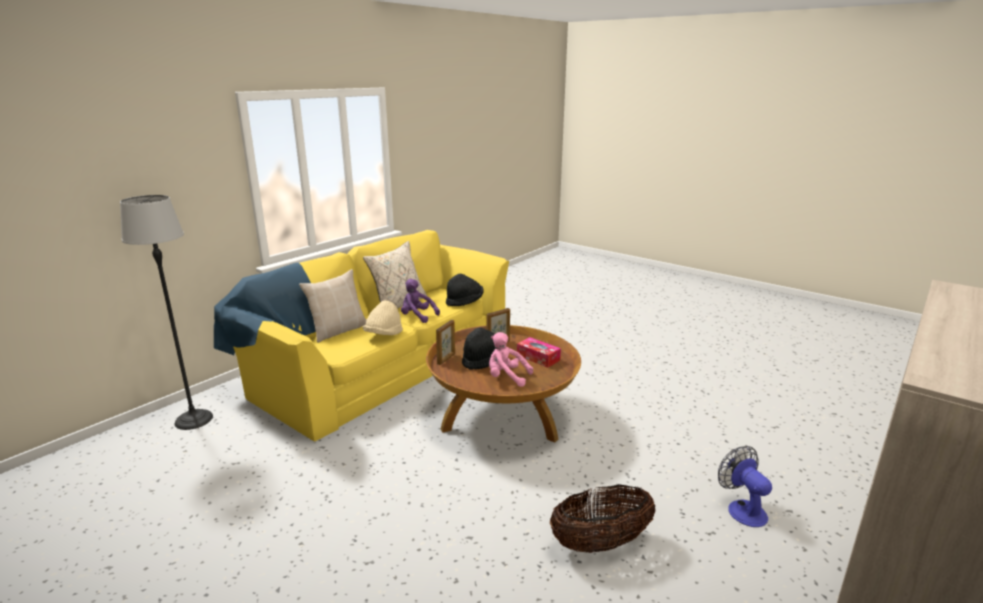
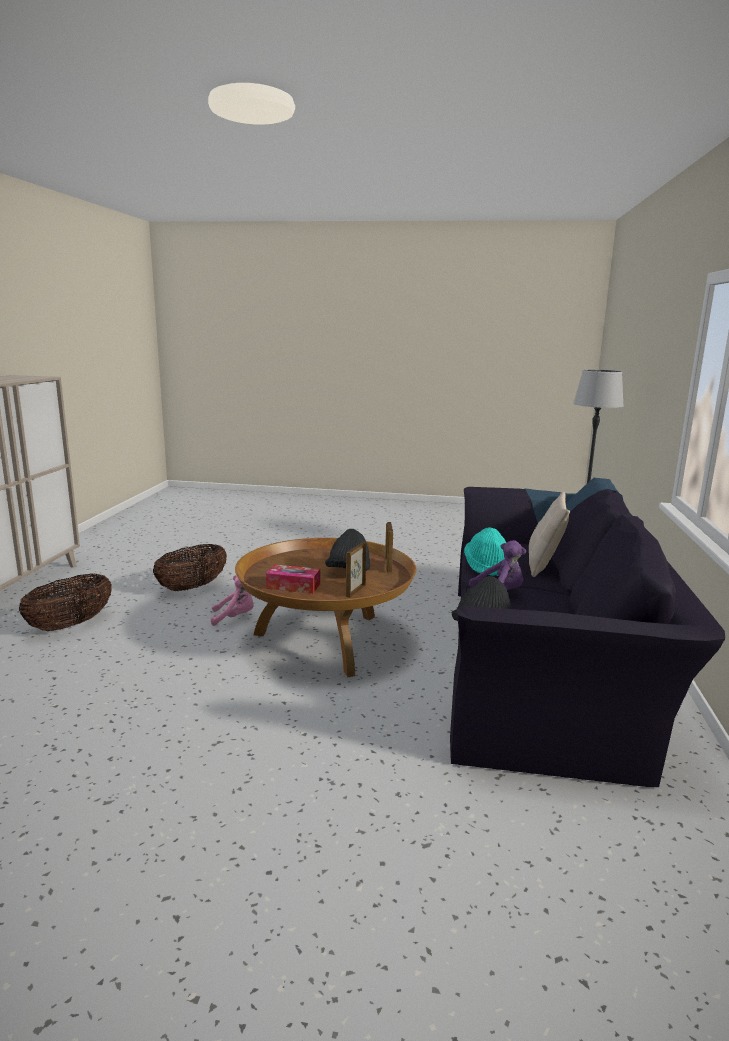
camera: 150 degrees right, 5 degrees down
(380, 363) = (545, 660): yellow sofa -> black sofa
(383, 335) = (486, 567): beige hat -> turquoise hat
(398, 305) = (563, 609): beige pillow -> none
(506, 377) = (309, 564): pink plush toy -> pink plush toy (235, 617)
(742, 508) = (70, 625): fan -> basket

